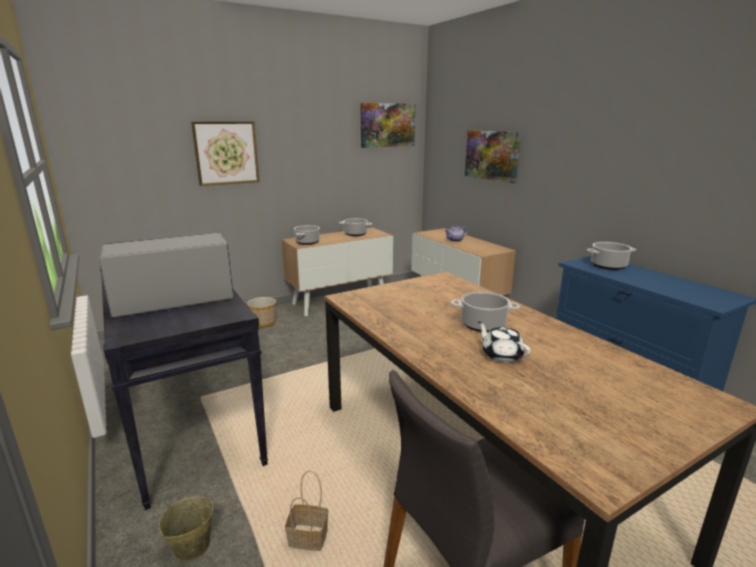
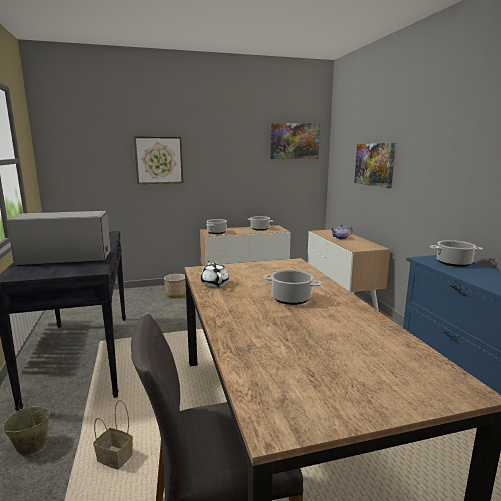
camera: 15 degrees right, 5 degrees down
(501, 355) = (283, 322): white teapot -> white teapot (214, 283)

